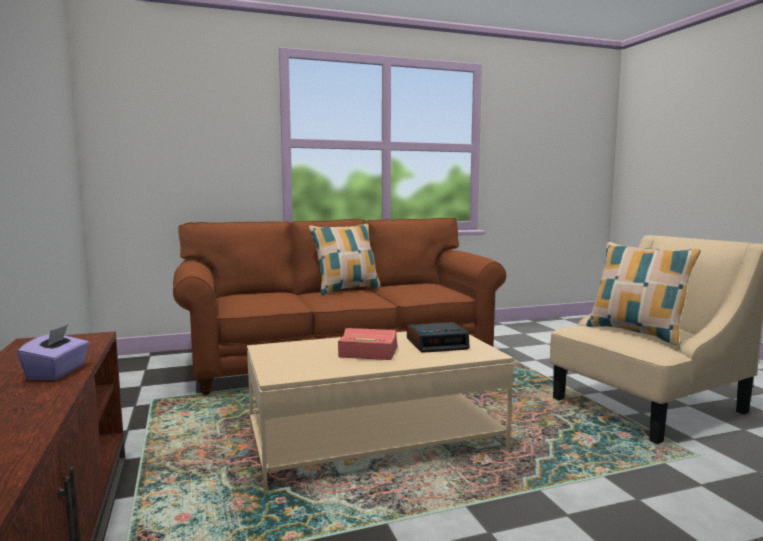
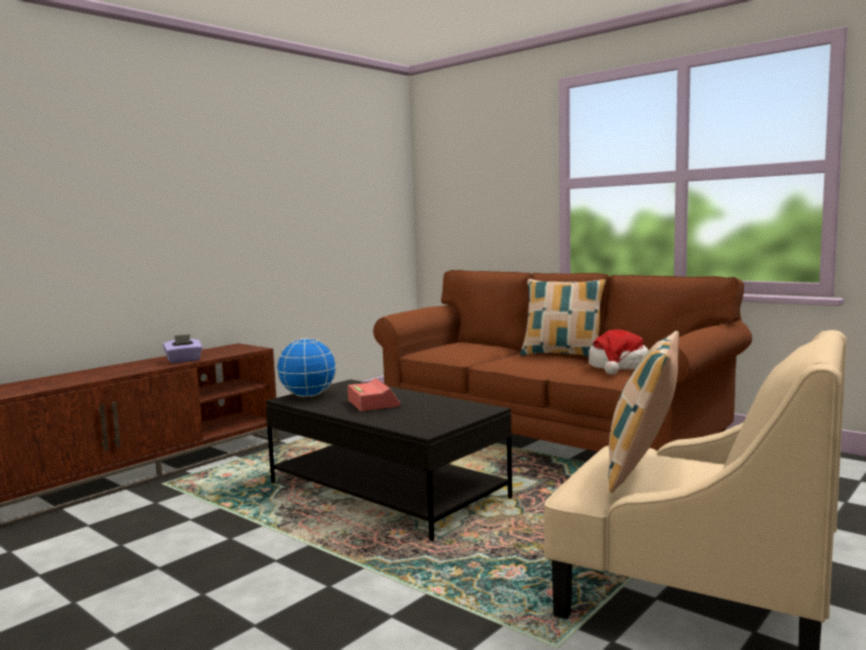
camera: 60 degrees right, 0 degrees up
(284, 367) = (308, 396): none -> globe
(375, 440) = (387, 490): beige coffee table -> black coffee table
(422, 288) = (618, 367): none -> hat
(437, 344) = (432, 413): alarm clock -> none

